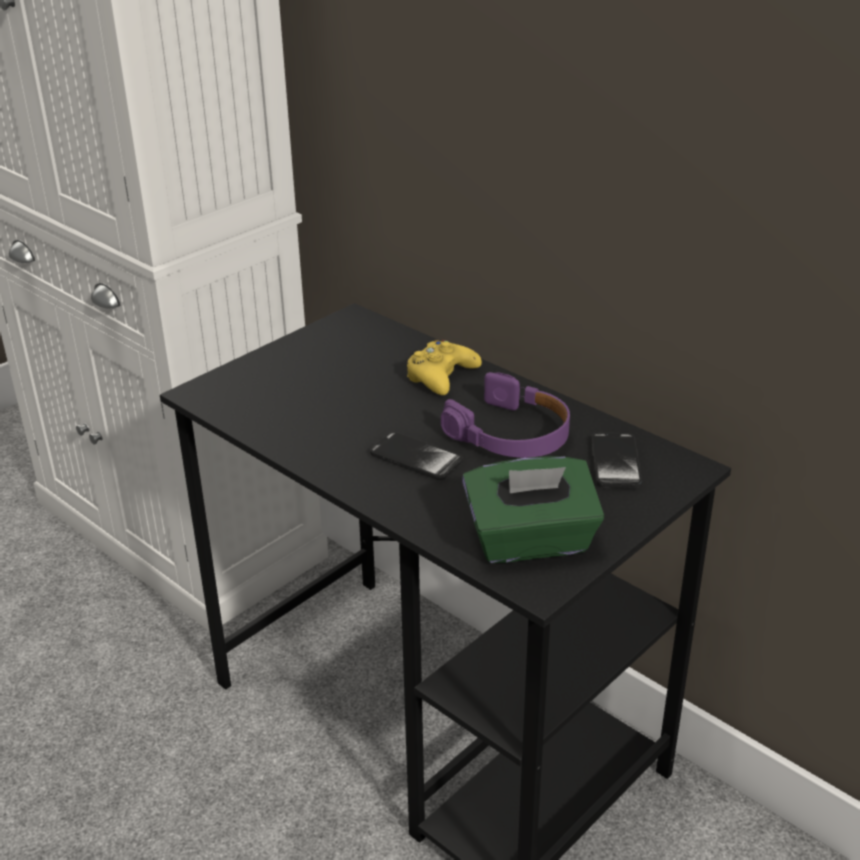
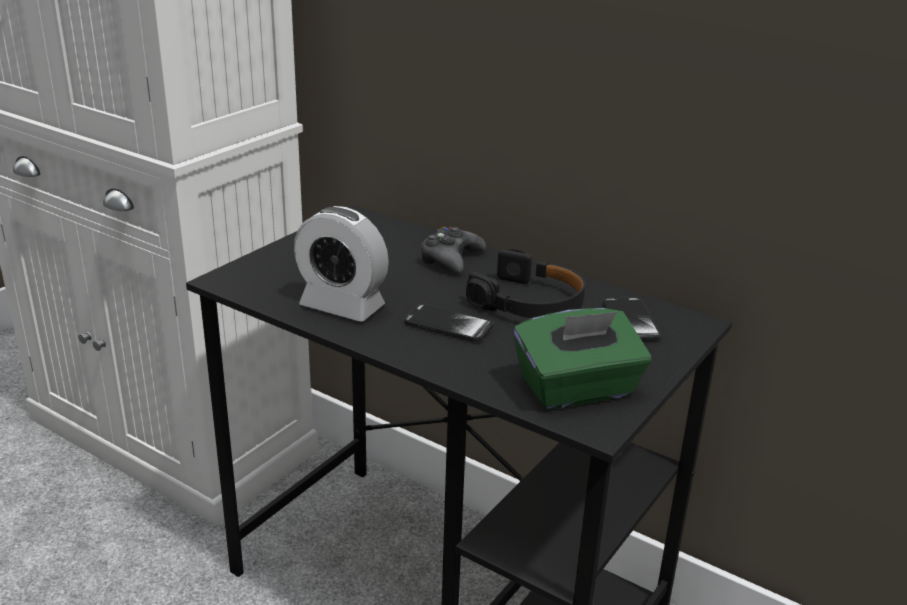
camera: 10 degrees left, 5 degrees down
(311, 430) = (342, 306): none -> alarm clock
(441, 376) = (450, 259): yellow game controller -> black game controller
(511, 434) = (529, 302): purple headphones -> black headphones

